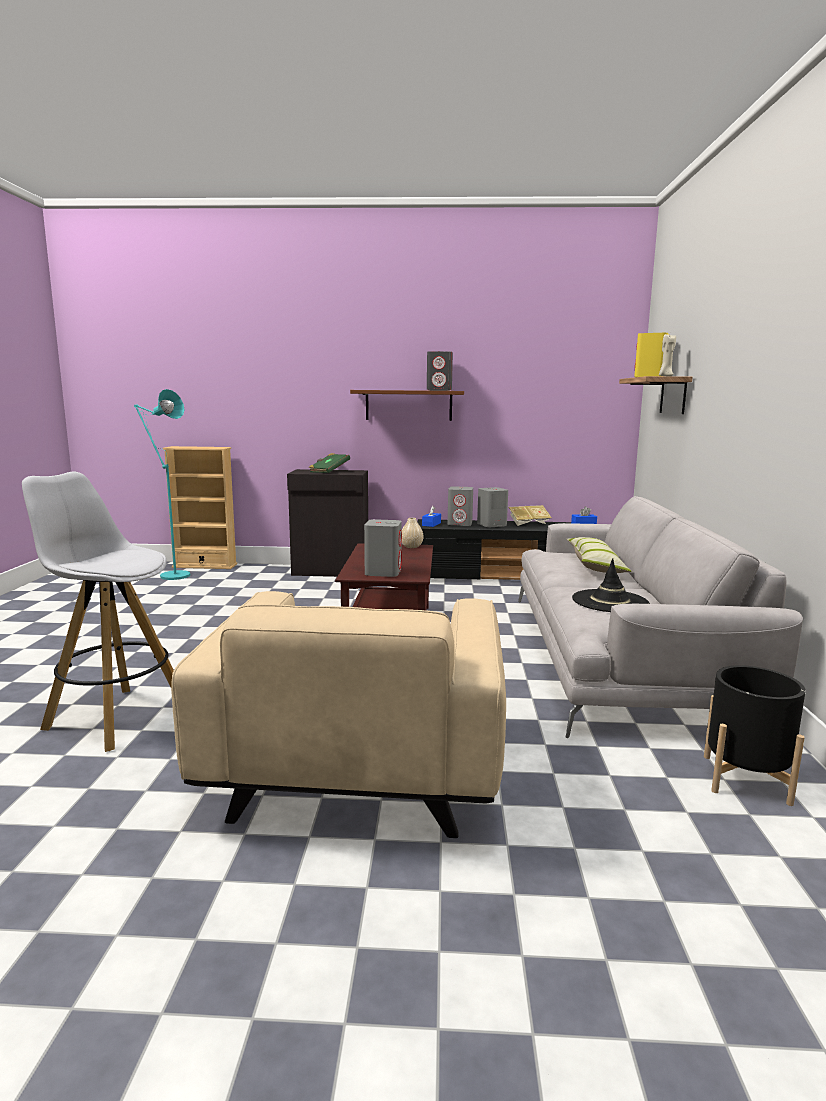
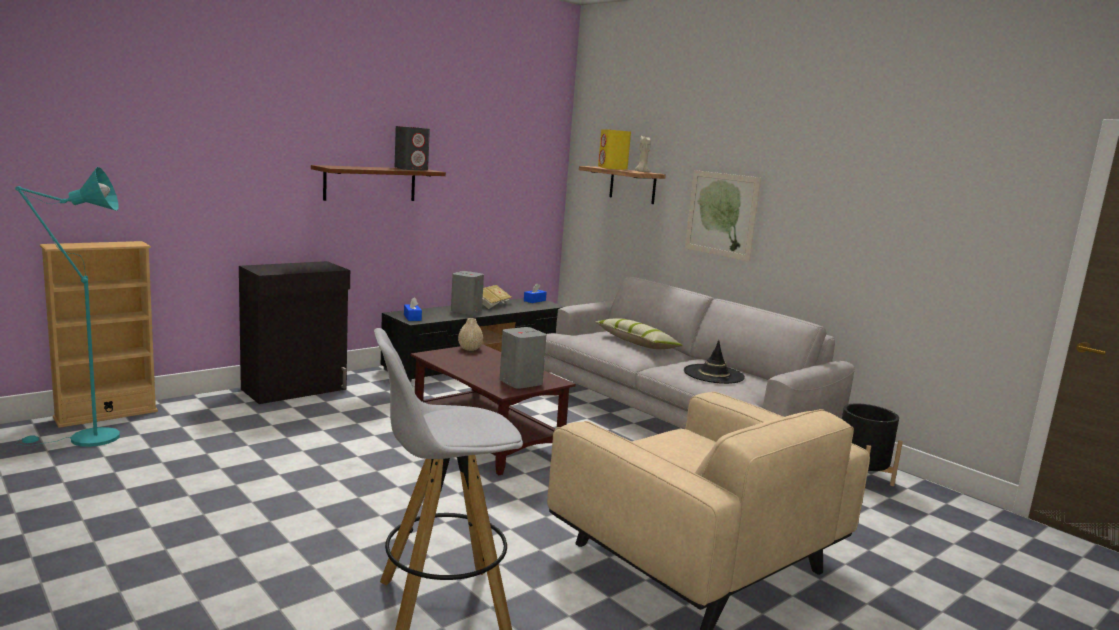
camera: 45 degrees left, 0 degrees up
(329, 471) = (293, 266): green book -> none
(460, 523) = (436, 313): grey speaker -> none
(724, 416) = (721, 214): none -> picture

